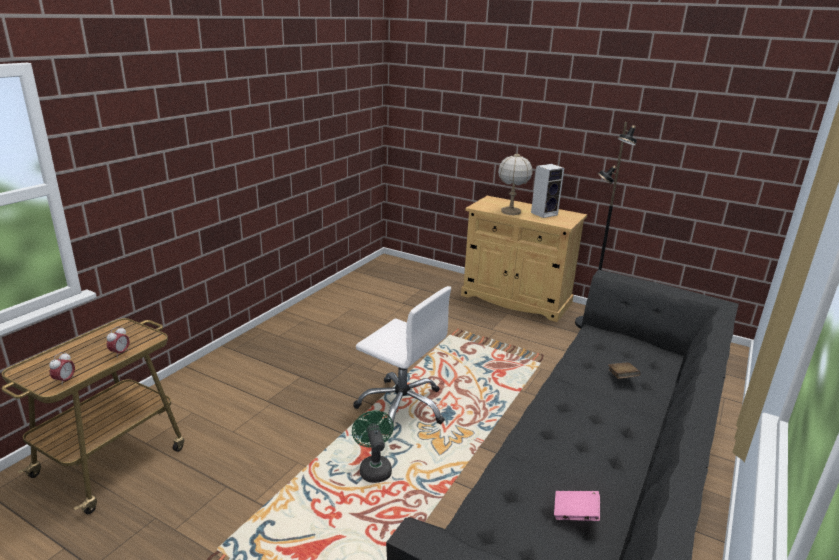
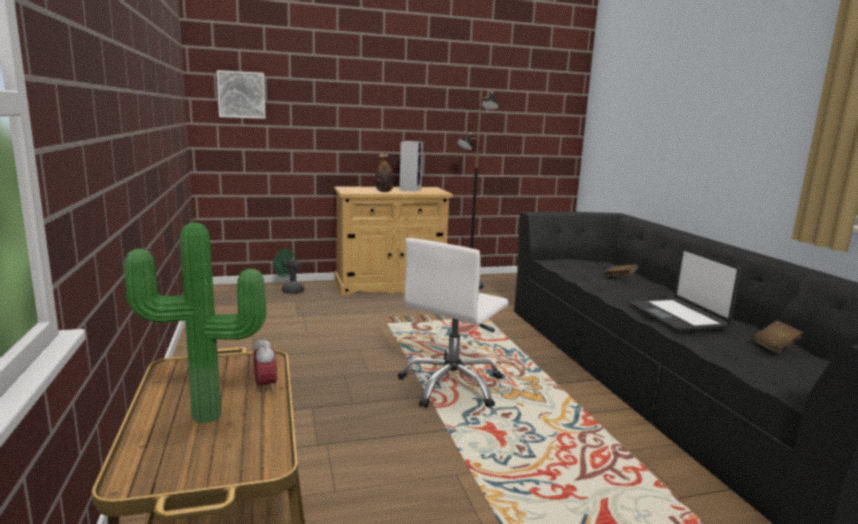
camera: 45 degrees left, 10 degrees down
(65, 381) = (267, 445): alarm clock -> none
(79, 357) = (206, 419): none -> potted plant
(374, 468) = (522, 438): green fan -> green fan (290, 290)
(402, 406) = (452, 386): white office chair -> white office chair turned 135 degrees clockwise
(422, 105) = (241, 95): none -> picture
(511, 212) = (384, 191): table lamp -> bottle
(558, 439) = (677, 316): none -> laptop
(575, 514) = (775, 346): pink book -> brown book

